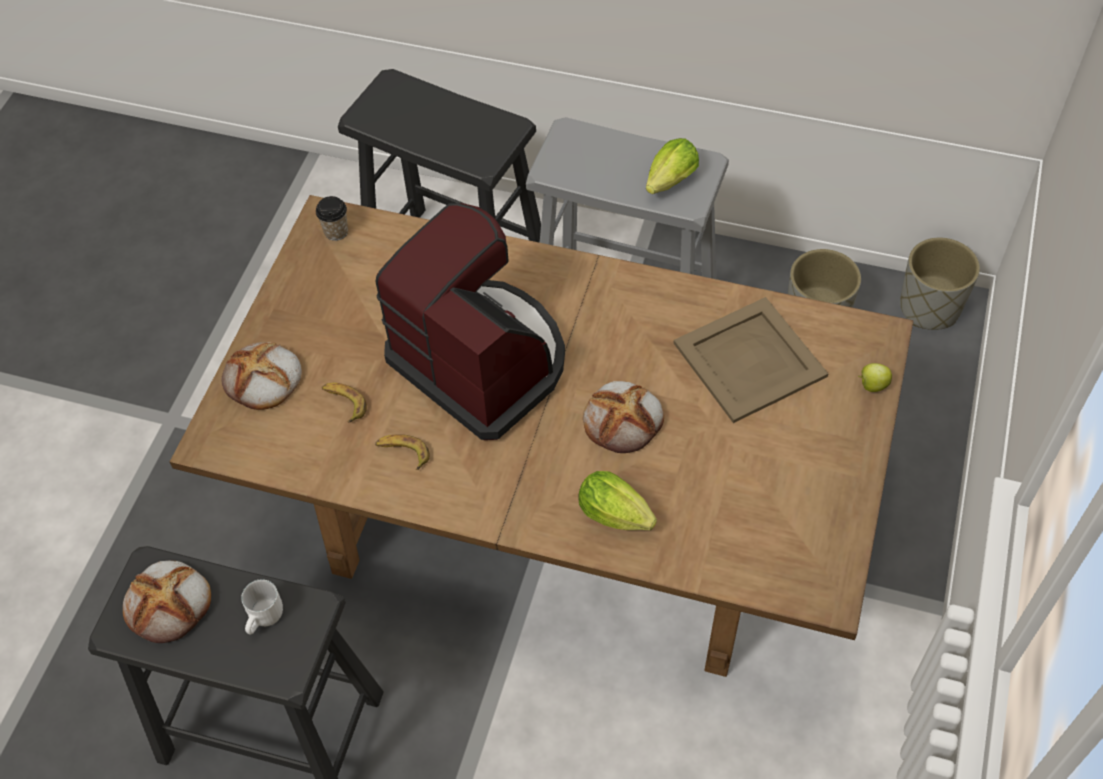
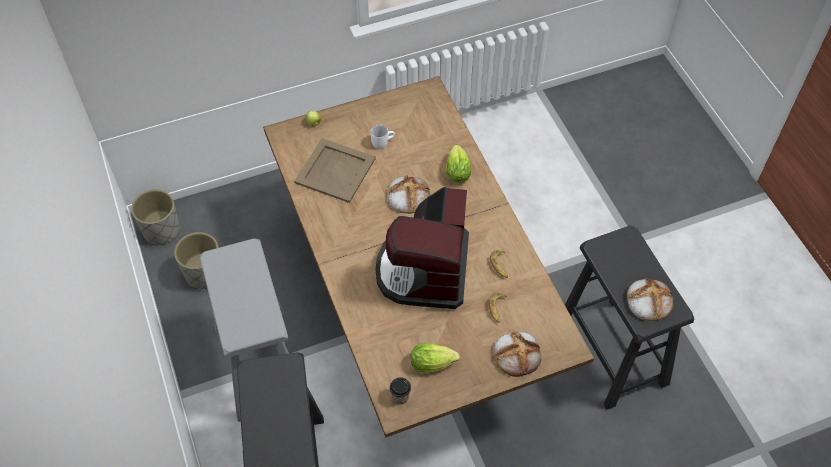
camera: 130 degrees left, 0 degrees up
(266, 618) = (617, 261): white mug -> white mug (382, 141)
(668, 184) = (242, 266): lettuce -> lettuce (435, 363)

